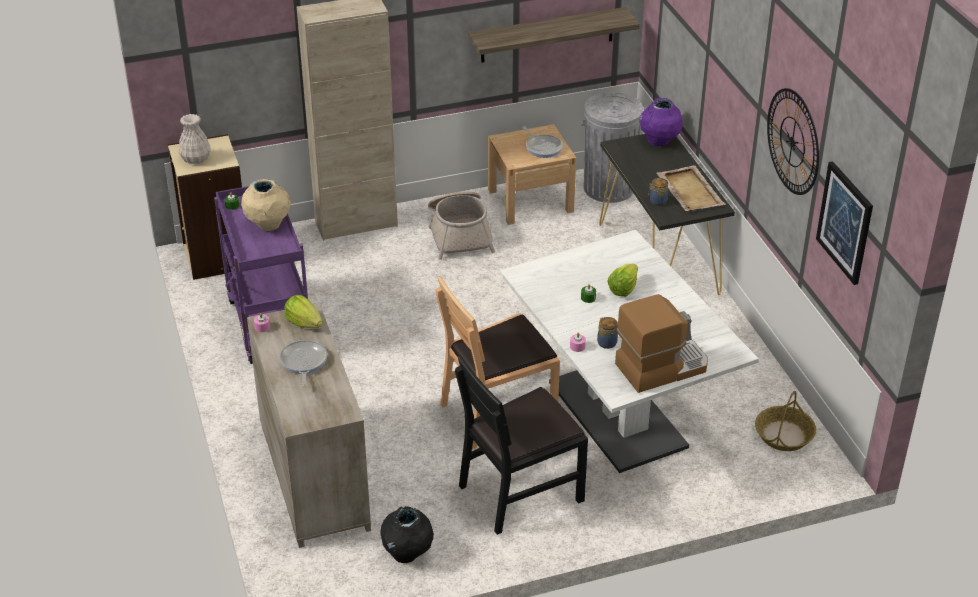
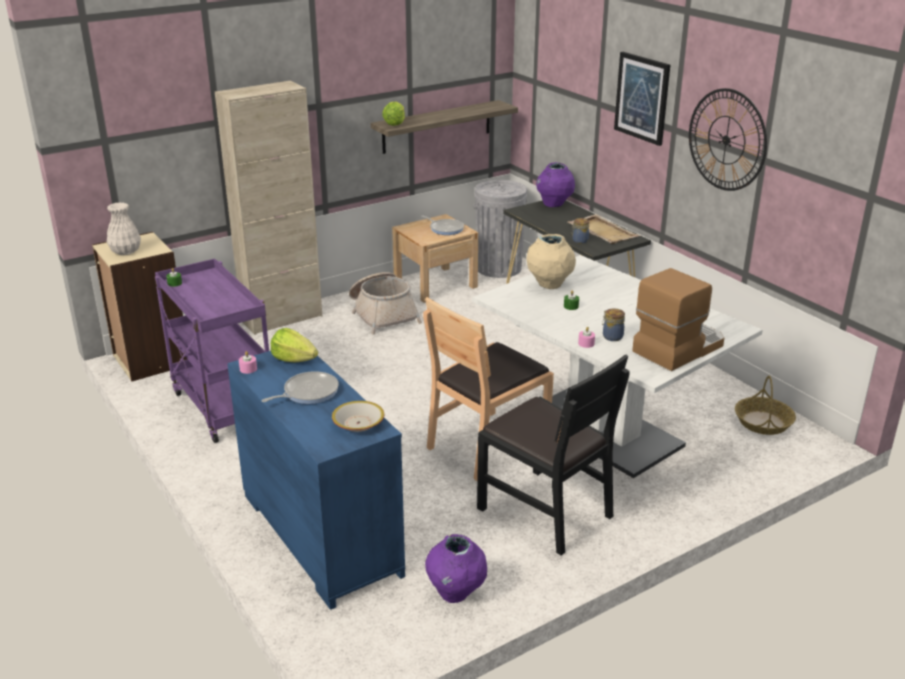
camera: 15 degrees left, 10 degrees down
(268, 226) = (219, 294): beige vase -> beige vase (549, 285)
(303, 362) = (308, 392): frying pan -> frying pan turned 75 degrees clockwise
(312, 476) = (319, 534): beige dresser -> blue dresser
(332, 403) = (358, 423): none -> bowl
(407, 554) = (455, 593): black vase -> purple vase
(520, 491) = (545, 511): black chair -> black chair turned 90 degrees counterclockwise
(623, 289) = (599, 296): lettuce -> lettuce (395, 123)
(845, 222) = (811, 190): picture -> picture (642, 98)

